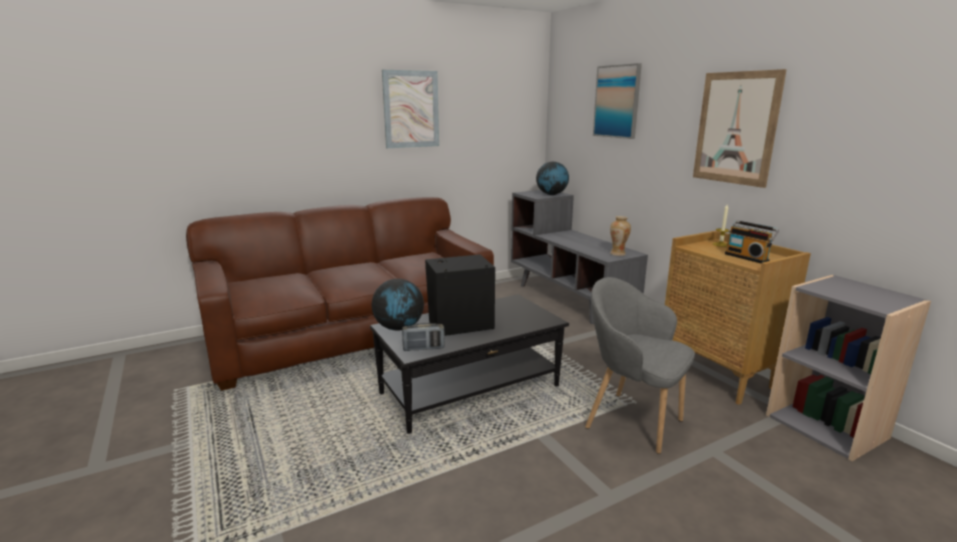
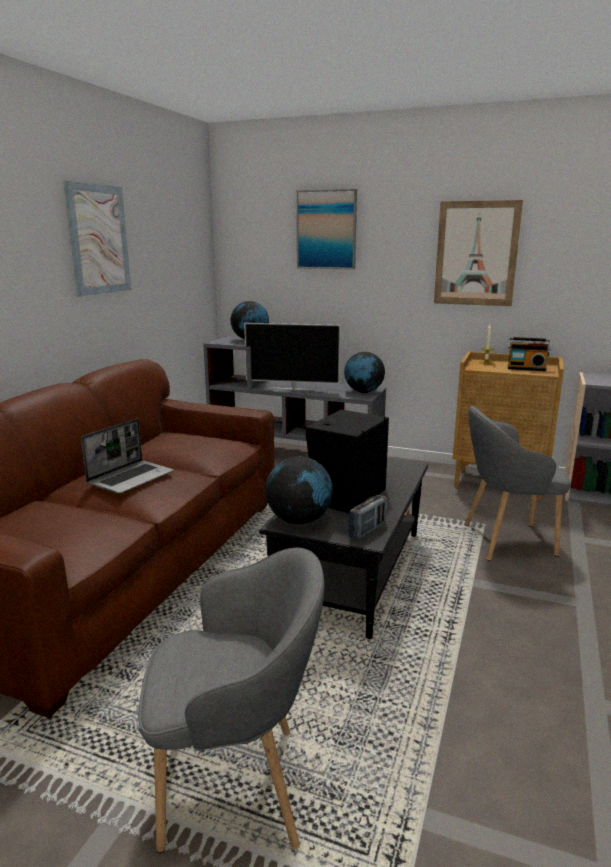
camera: 40 degrees left, 0 degrees up
(229, 465) = (238, 789): none -> grey armchair
(351, 273) = (131, 478): none -> laptop
(566, 240) = (293, 389): none -> television
(618, 254) = (363, 392): vase -> globe

